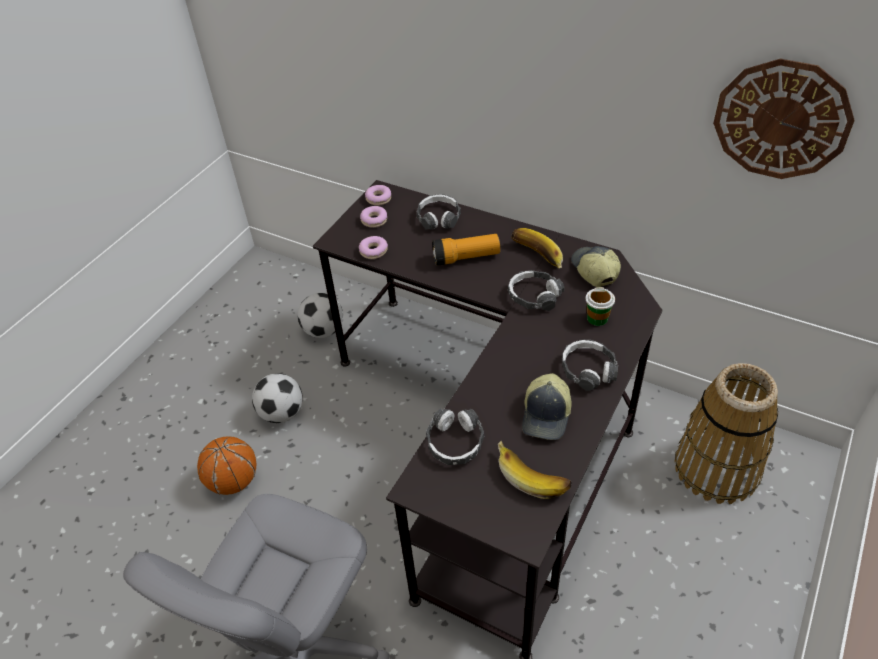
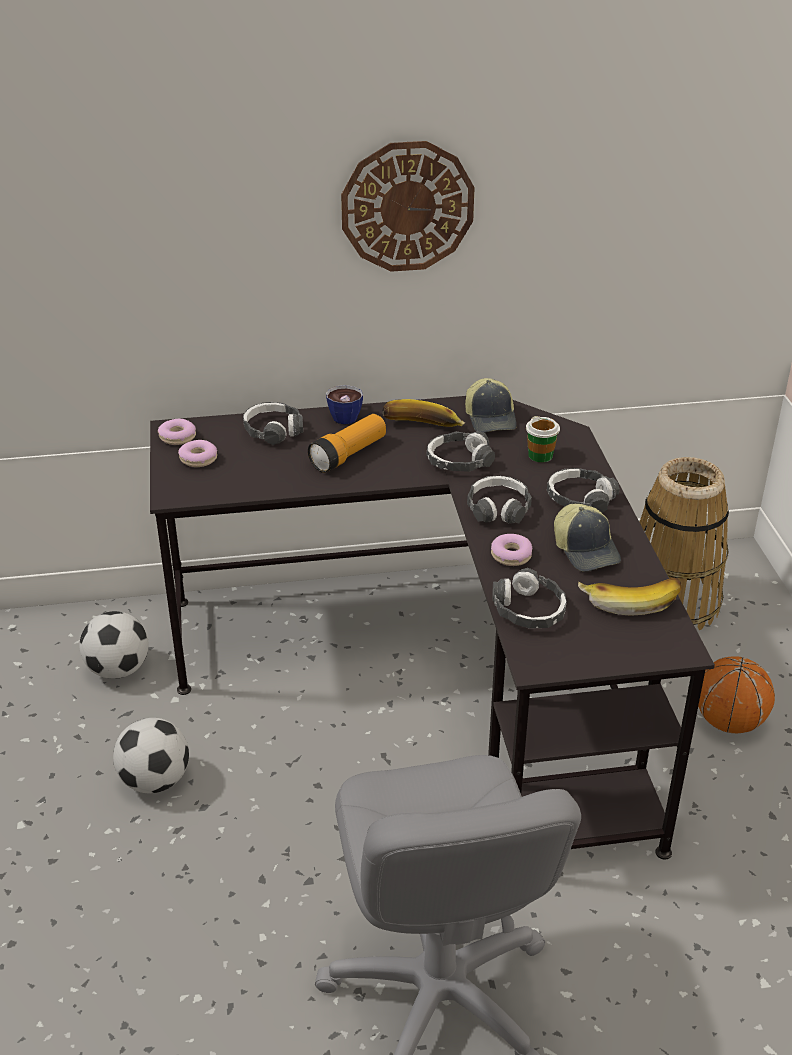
camera: 40 degrees left, 10 degrees down
(233, 481) = (167, 883): basketball -> basketball (729, 722)
(373, 251) = (235, 487): donut -> donut (511, 555)
(497, 225) = (347, 415): none -> cup
(521, 348) = (498, 508): none -> headphones
(594, 270) = (491, 418): cap -> cap turned 135 degrees counterclockwise
(781, 120) = (642, 186): wall clock -> wall clock (407, 206)

